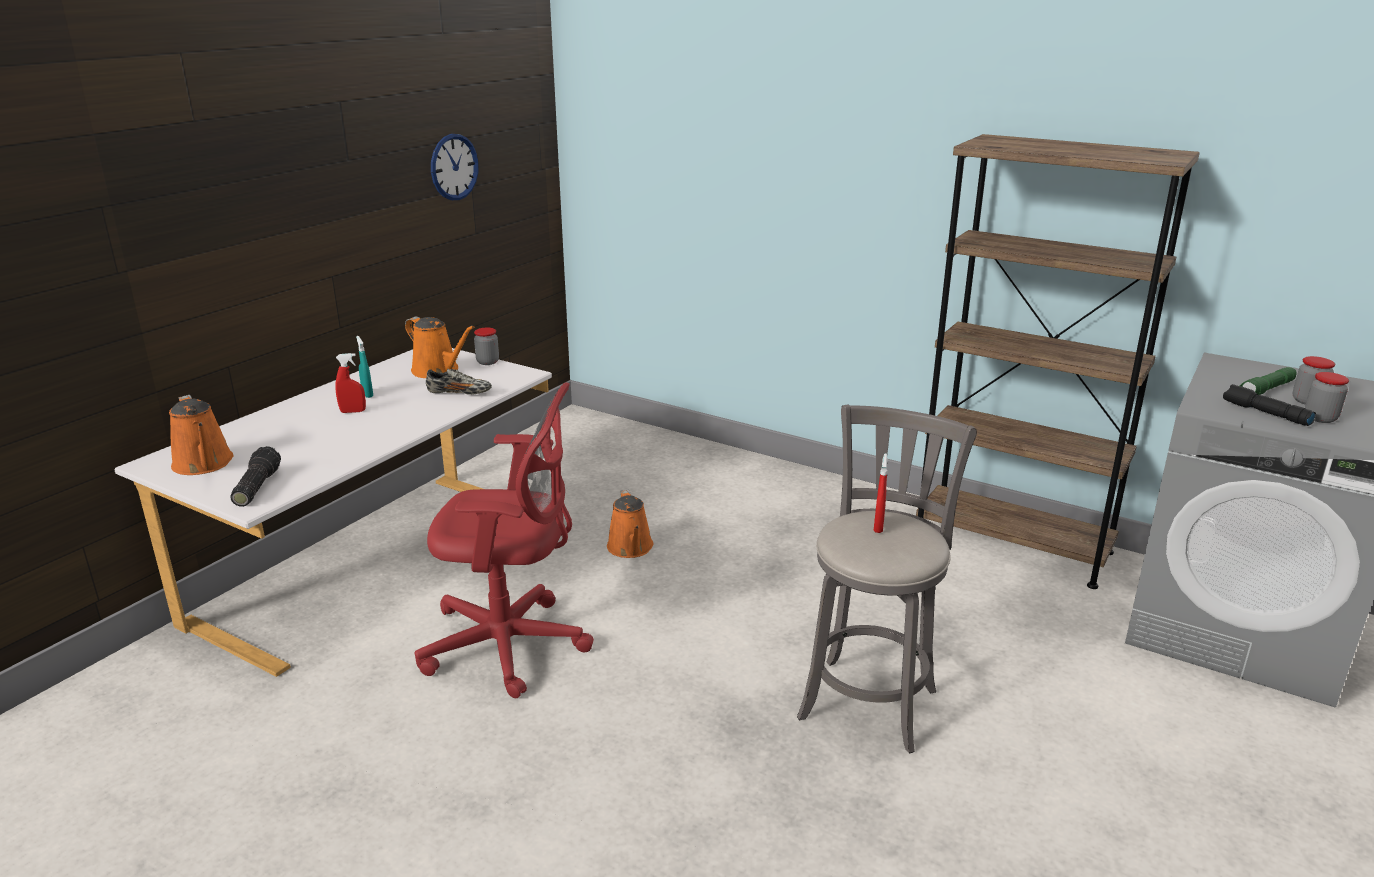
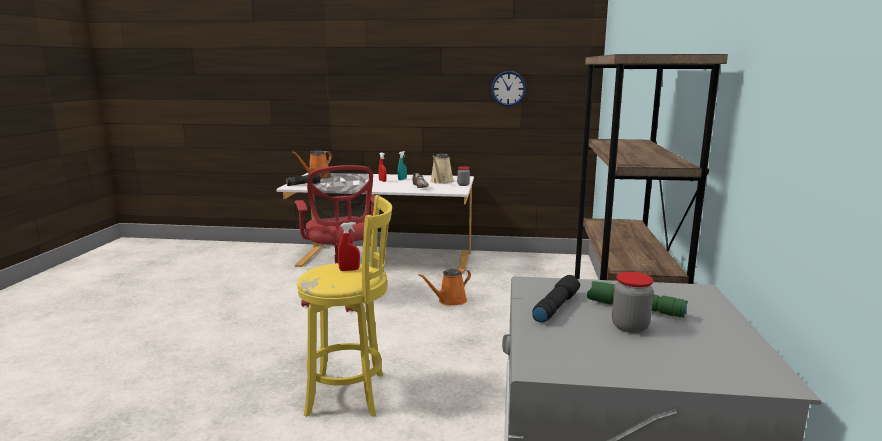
camera: 65 degrees right, 10 degrees down
(438, 371) = (441, 181): orange watering can -> beige watering can
(870, 699) = (351, 394): grey stool -> yellow stool
(1320, 418) = (578, 331): jar -> none

